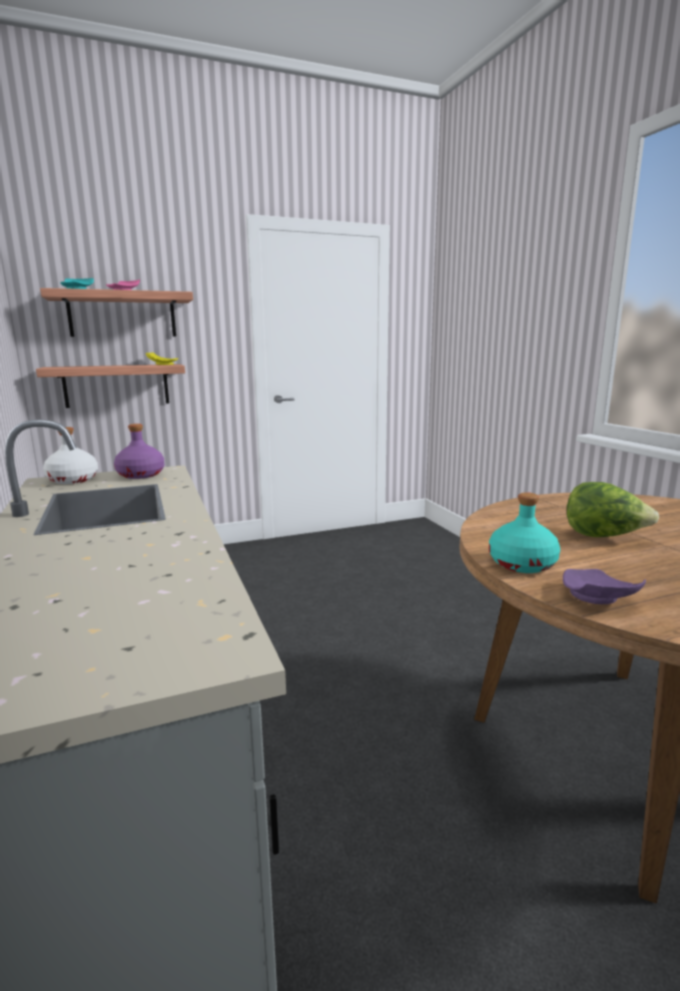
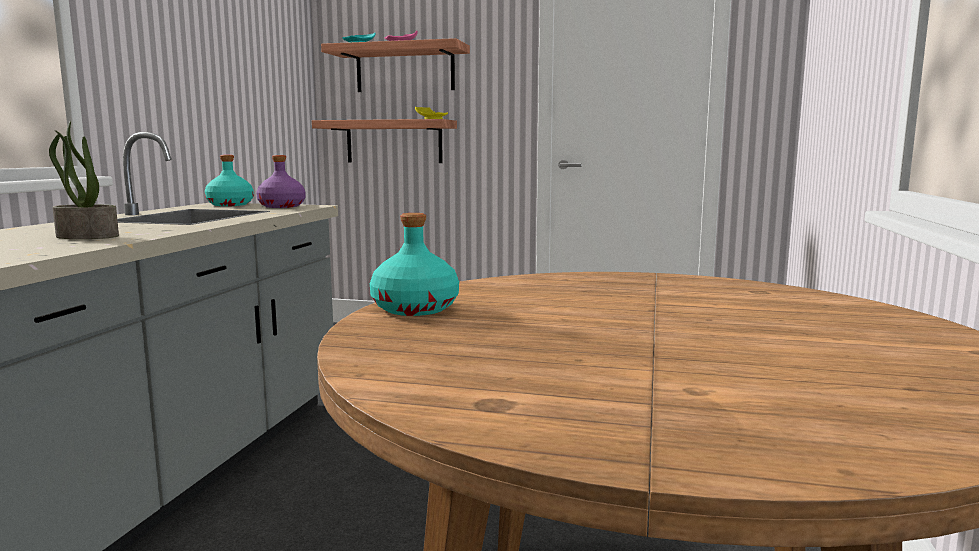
camera: 35 degrees right, 5 degrees down
(72, 480) = (229, 204): white bottle -> turquoise bottle
(141, 562) = (86, 236): none -> potted plant
(596, 598) = (383, 340): purple plate -> none
(603, 536) = (601, 310): lettuce -> none

